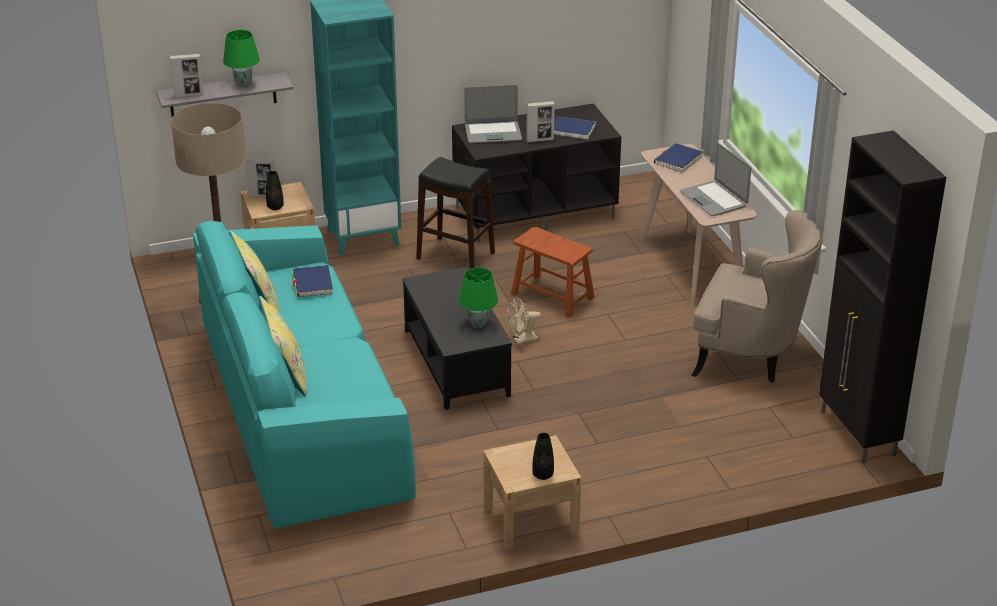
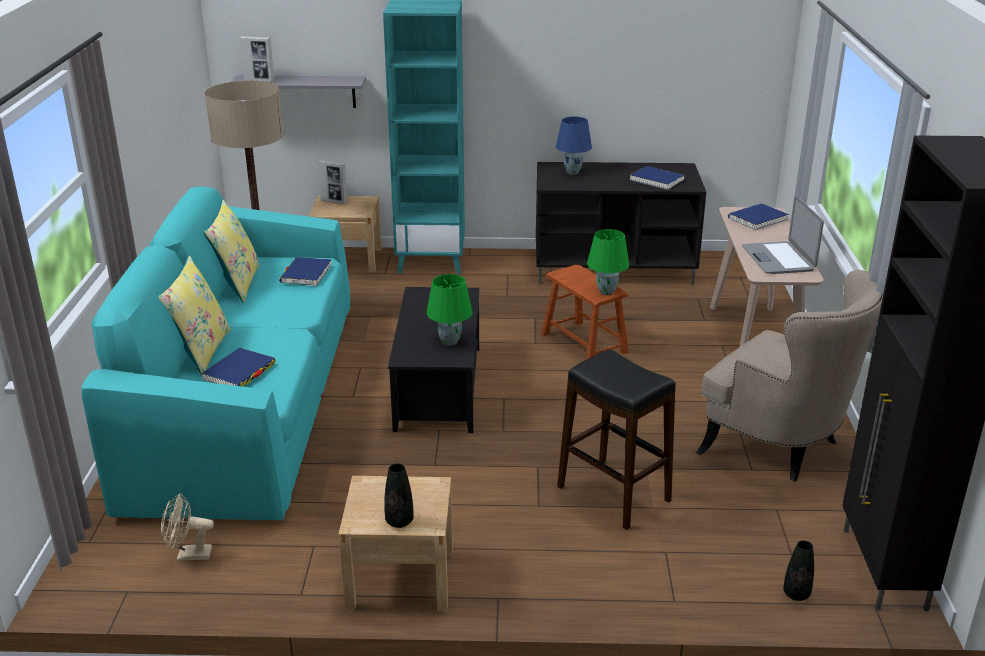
camera: 20 degrees right, 5 degrees down
(243, 85) = (316, 79): green table lamp -> green table lamp (605, 292)
(275, 207) = (337, 211): black vase -> black vase (796, 594)
(335, 387) = (239, 372): none -> blue book
(455, 256) = (508, 291): black stool -> black stool (613, 493)
(493, 133) = (573, 172): laptop -> blue table lamp
(521, 340) = (523, 379): beige fan -> beige fan (188, 555)
(540, 140) = (617, 183): picture frame -> none

